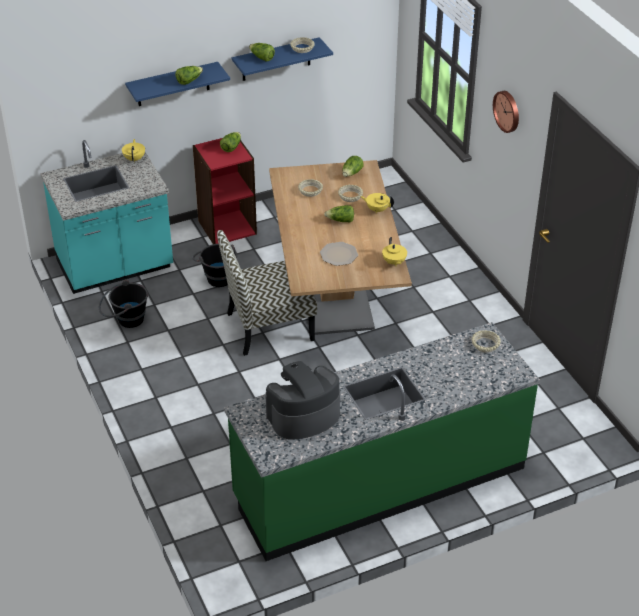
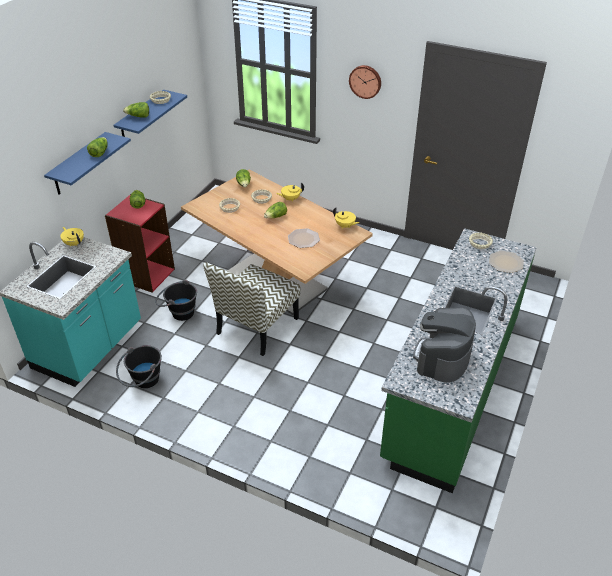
camera: 40 degrees left, 0 degrees up
(484, 375) = (505, 262): none -> plate

